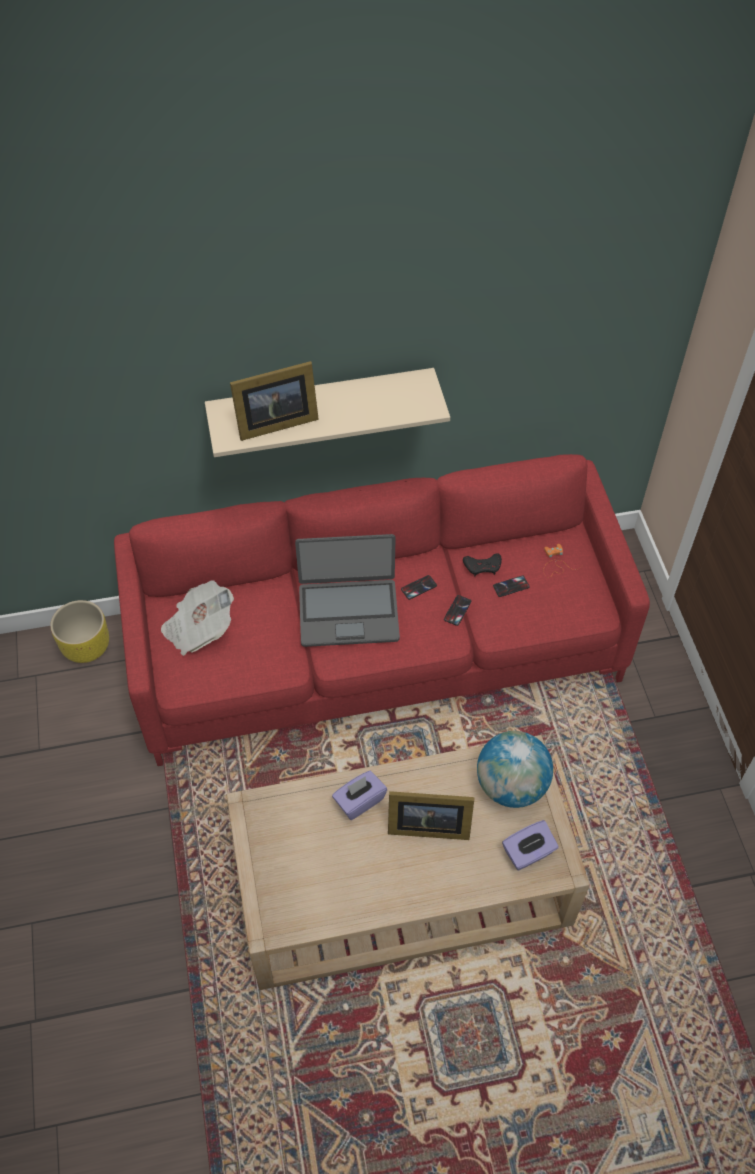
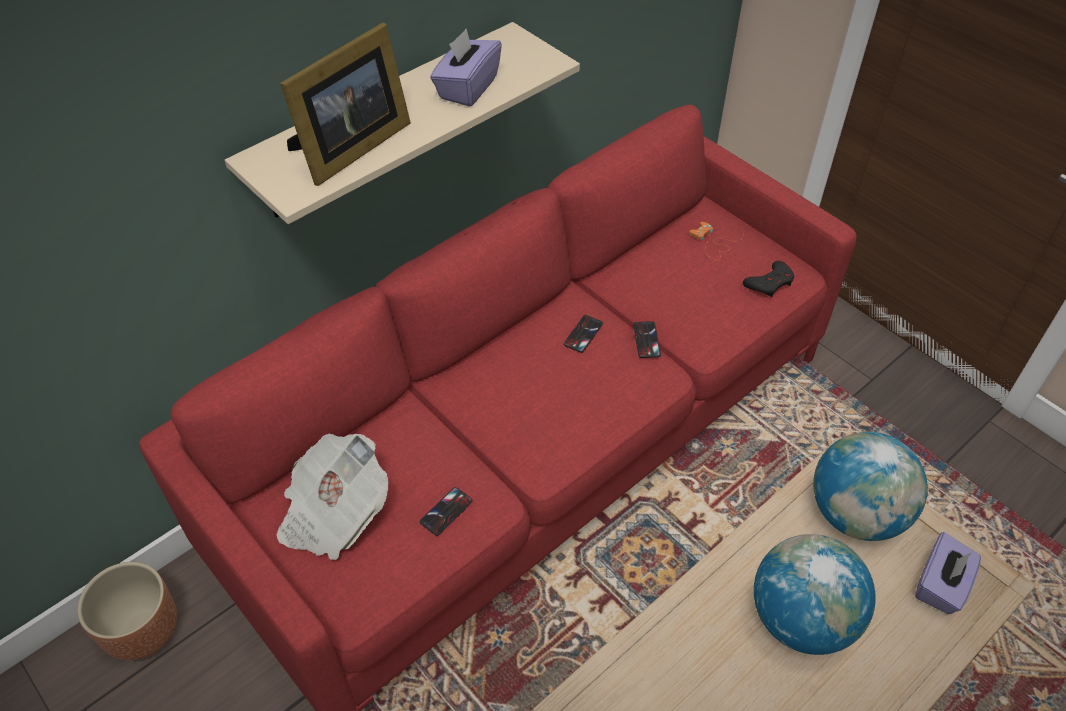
camera: 30 degrees left, 5 degrees down
(87, 646) = (143, 629): yellow planter -> brown planter
(348, 612) = (520, 400): laptop -> none
(359, 801) = (698, 634): purple tissue box -> purple tissue box (467, 88)
(426, 825) = (800, 619): picture frame -> globe
(483, 566) = (638, 280): black game controller -> black game controller (770, 283)
(511, 586) = (686, 287): phone -> phone (446, 511)

